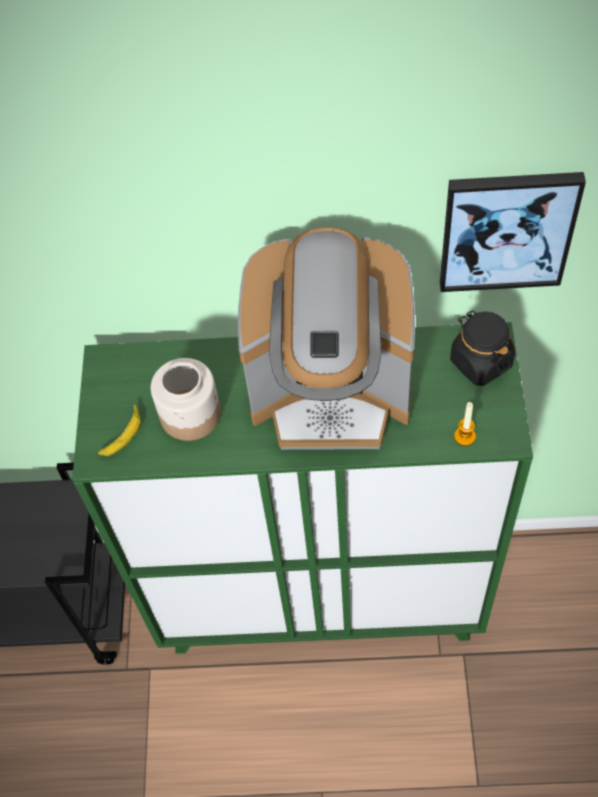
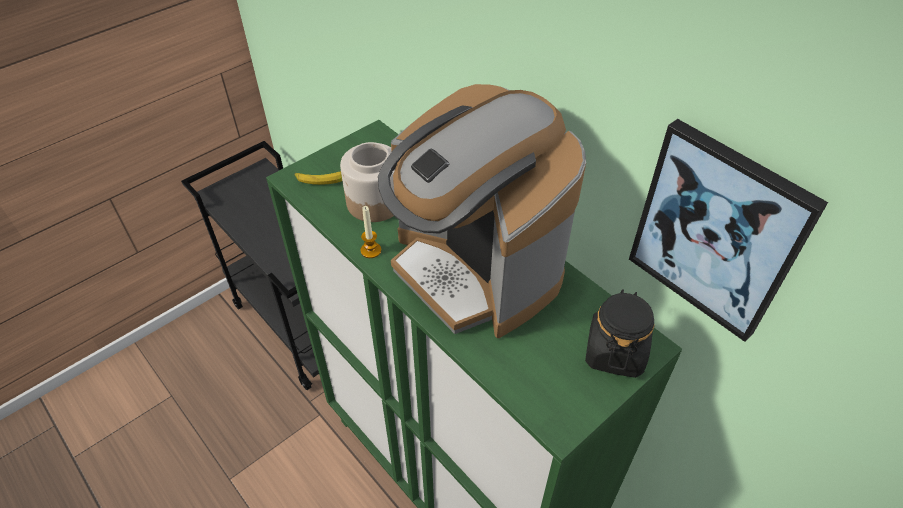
camera: 45 degrees right, 10 degrees down
(464, 436) = (527, 389): candle -> candle (371, 250)

